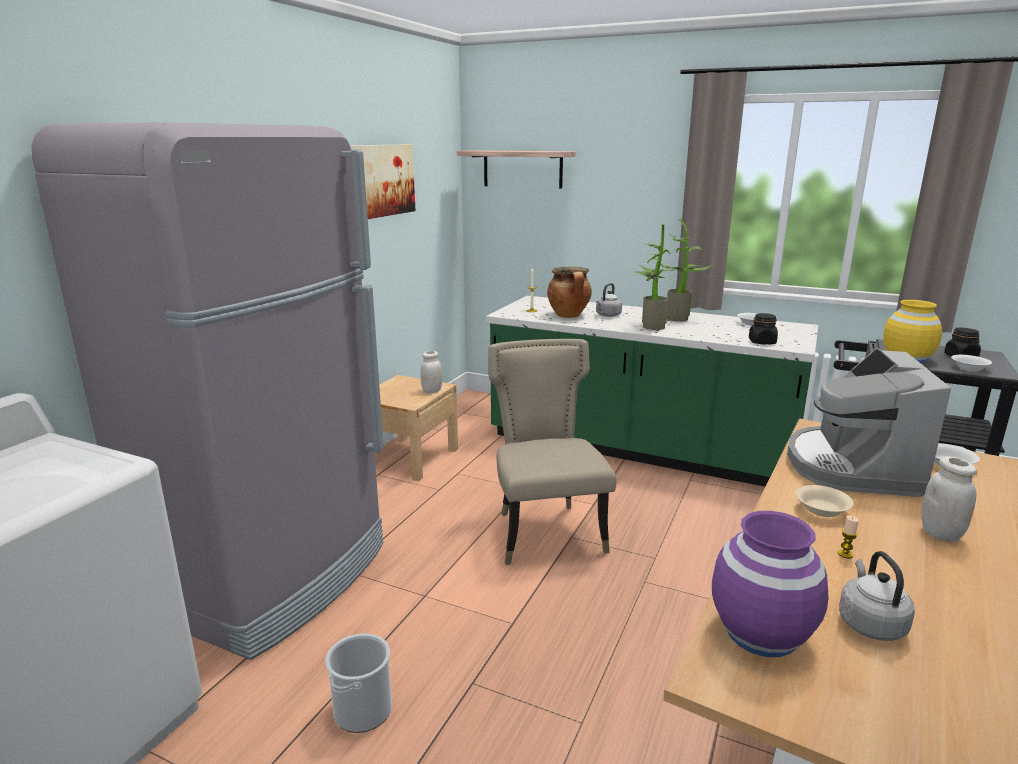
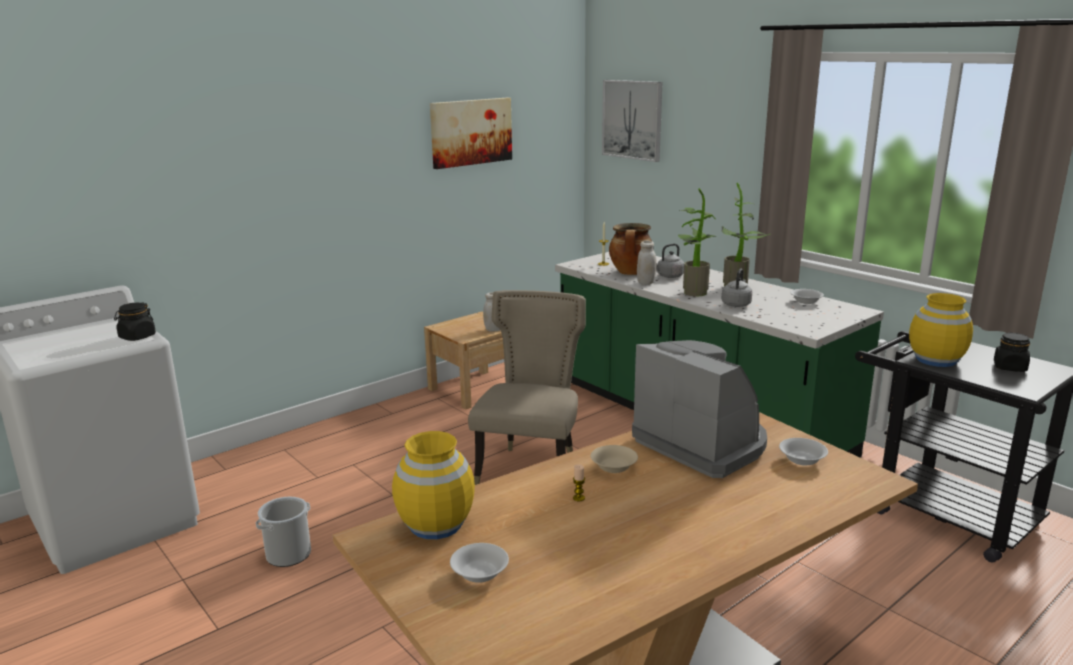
camera: 25 degrees right, 0 degrees up
(273, 577) = (301, 457): grey fridge -> none
(522, 169) = (632, 119): shelf -> picture
(760, 632) = (435, 524): purple vase -> yellow vase
(762, 342) = (781, 321): black jar -> black jar (137, 337)
(852, 466) = (702, 443): coffee machine -> coffee machine turned 105 degrees clockwise
(869, 623) = (520, 539): grey kettle -> grey kettle (736, 304)
(940, 534) = (686, 504): white jar -> white jar (646, 283)
(968, 368) = (992, 380): white bowl -> white bowl (479, 573)

